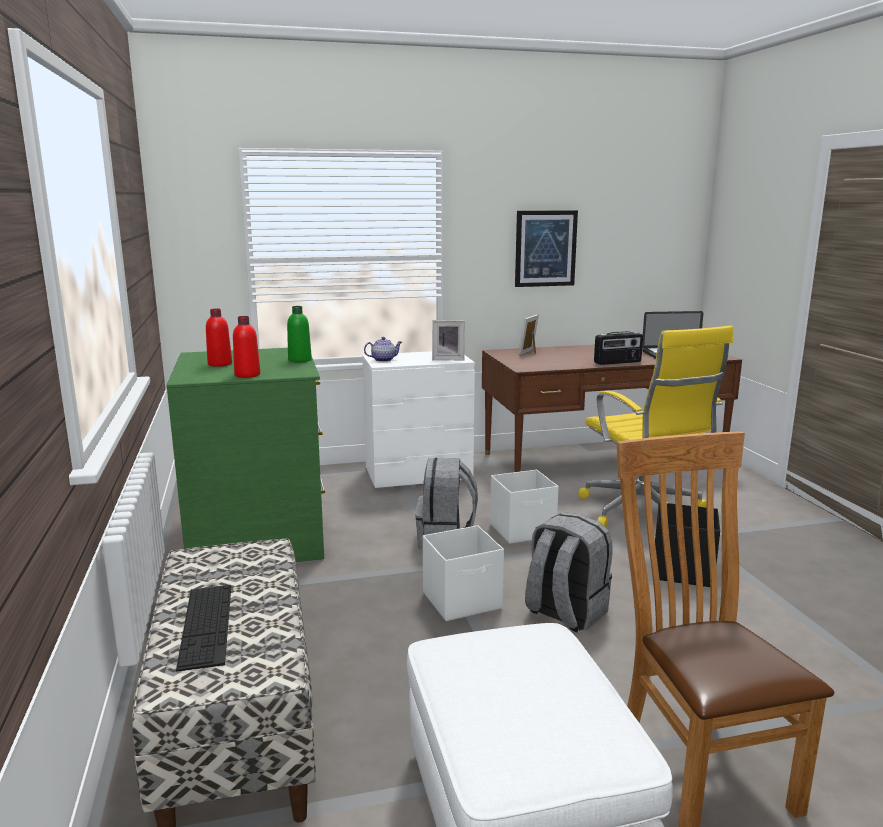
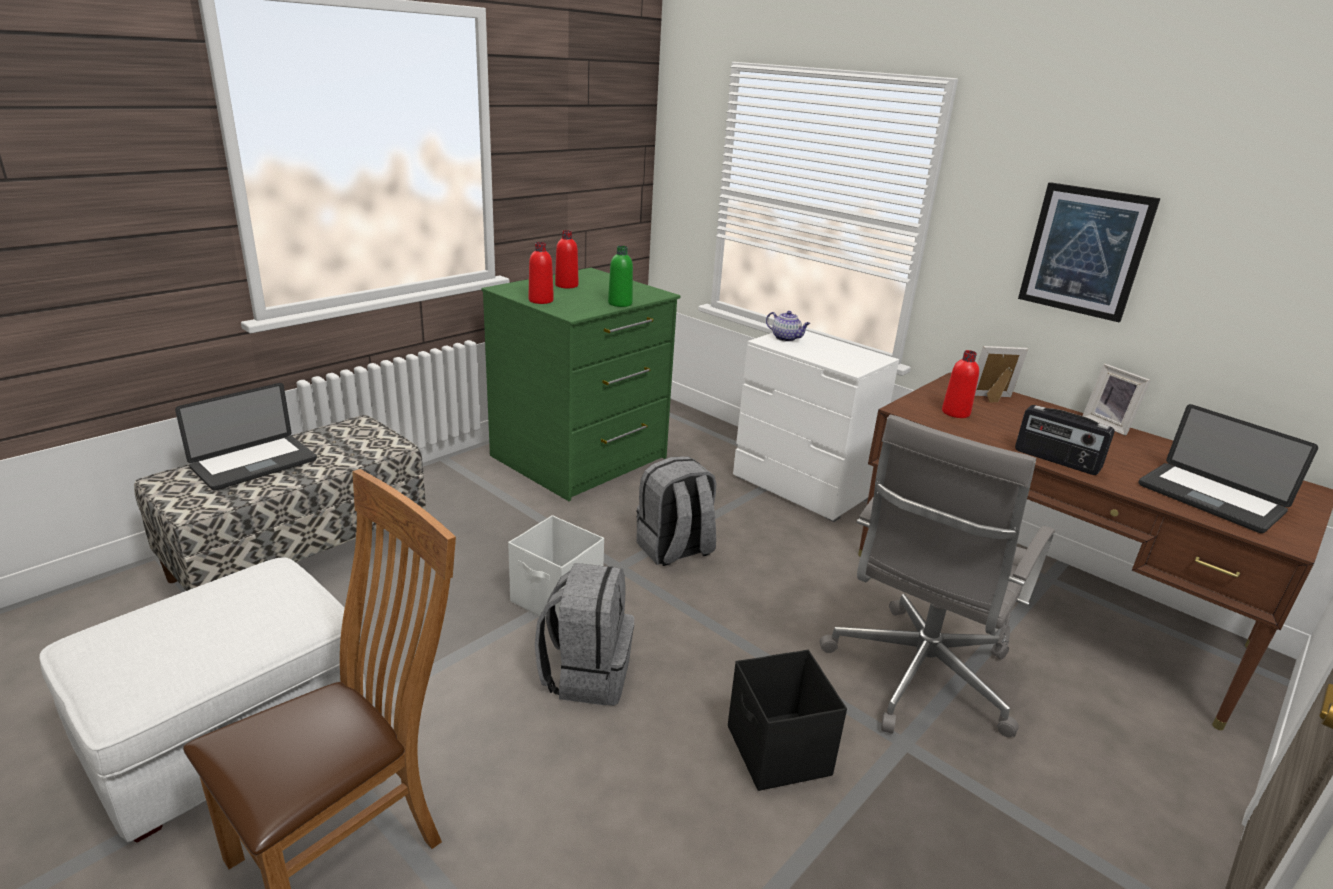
camera: 55 degrees right, 10 degrees up
(206, 625) = (254, 464): keyboard -> laptop
(448, 359) = (846, 363): picture frame -> picture frame (1108, 425)
(523, 530) = (749, 593): white storage box -> none
(540, 362) = (955, 413): none -> red bottle
(644, 513) = (917, 677): yellow office chair -> grey office chair

